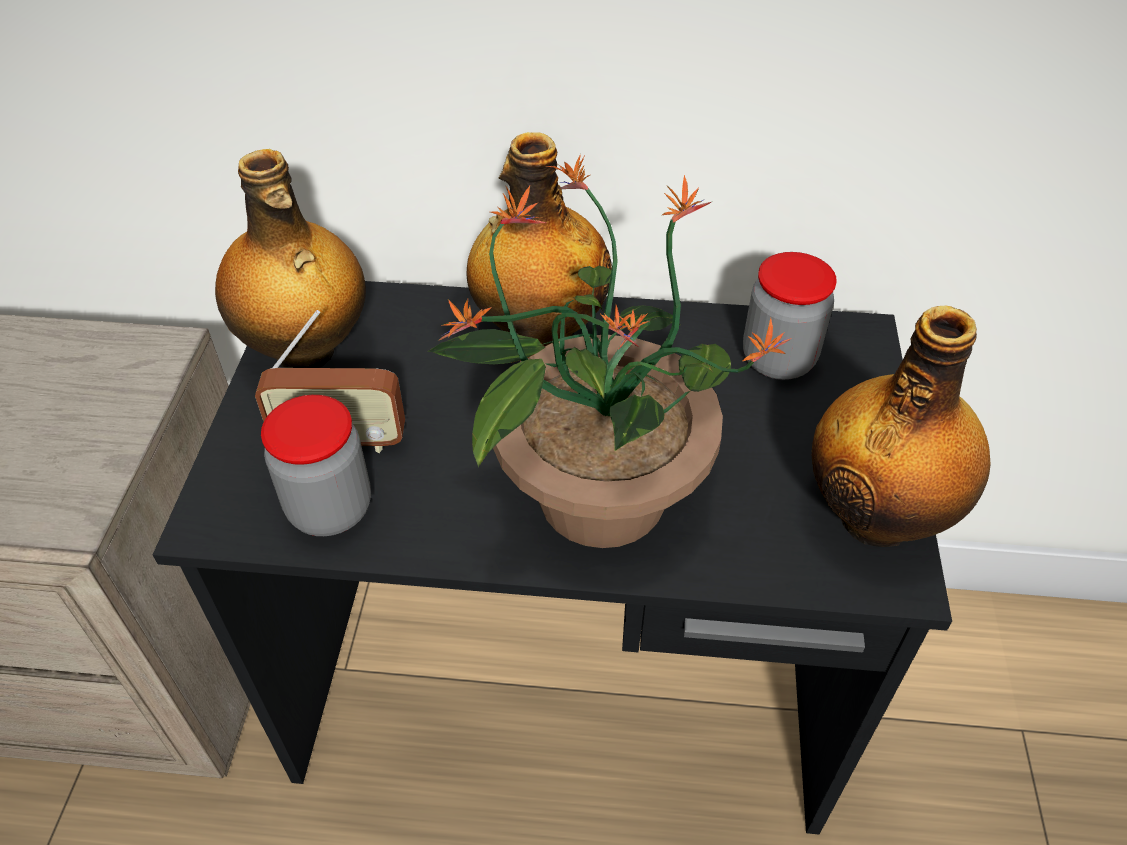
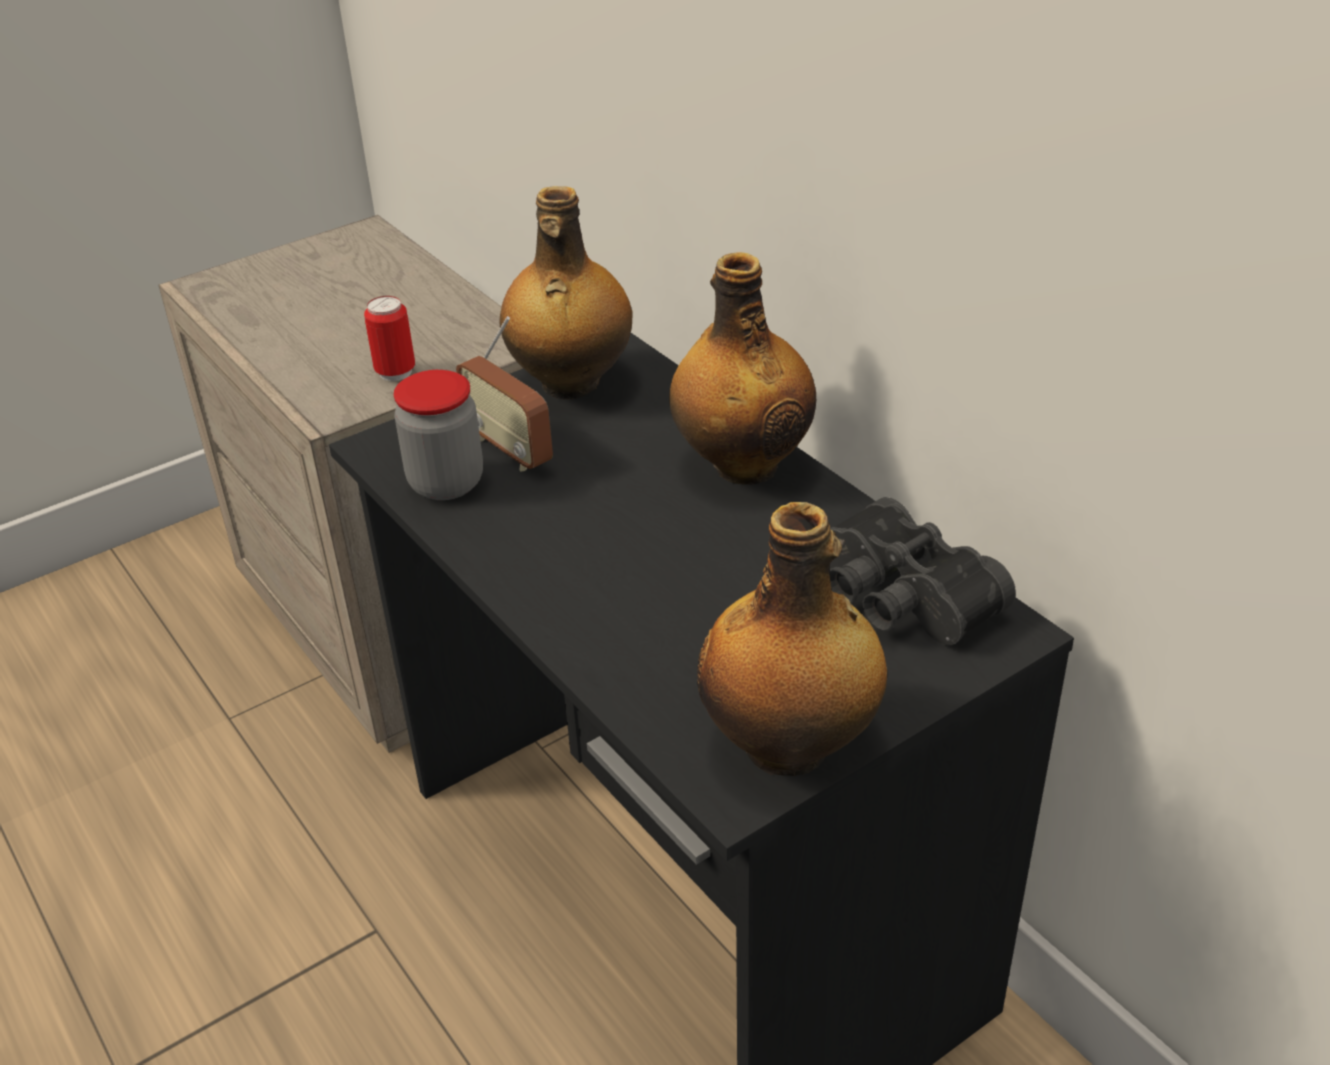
camera: 50 degrees right, 10 degrees down
(82, 443) = (395, 372): none -> can
(597, 494) = (612, 587): potted plant -> none
(778, 359) = (899, 599): jar -> black binoculars

